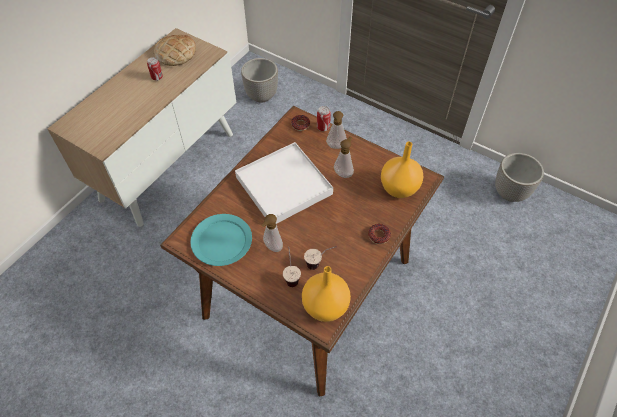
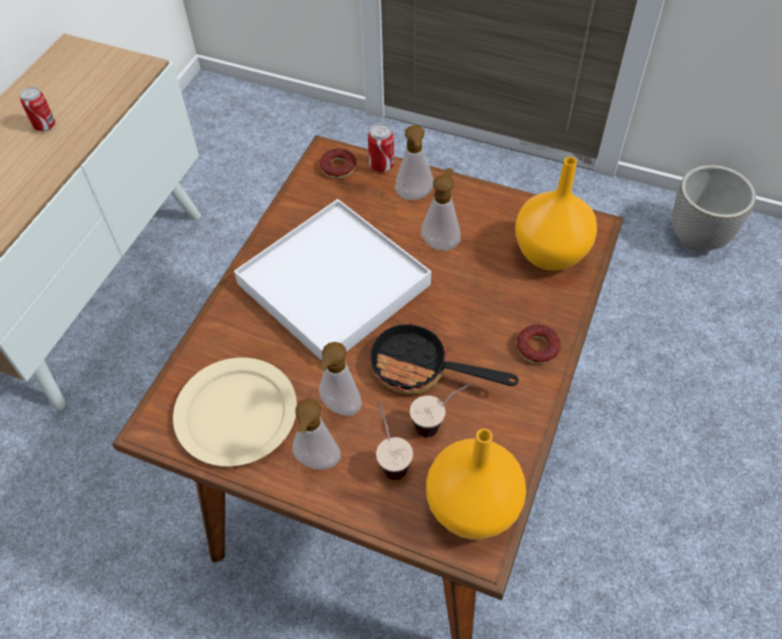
camera: 10 degrees left, 0 degrees up
(175, 53) = (72, 78): bread -> none
(221, 241) = (235, 413): turquoise plate -> beige plate
(255, 272) = (317, 463): none -> soap dispenser
(262, 96) = (239, 141): planter -> none
(317, 236) = (421, 369): none -> frying pan

